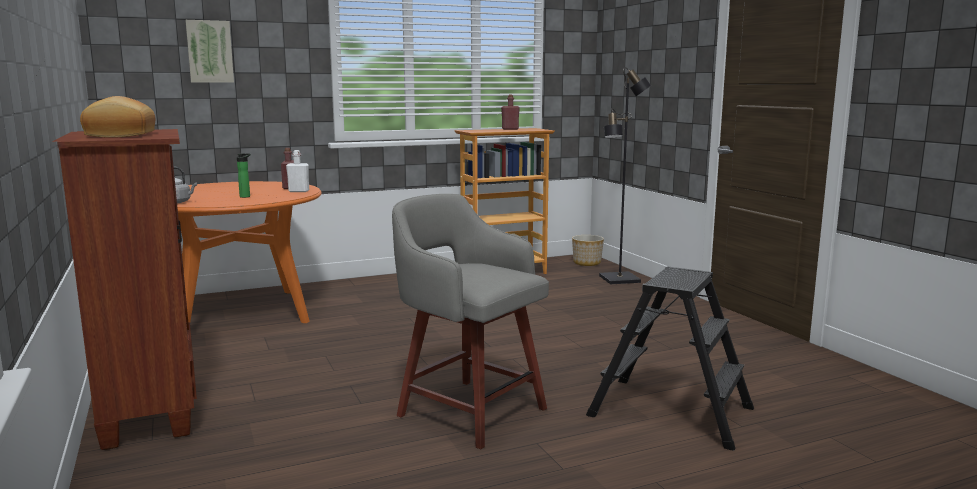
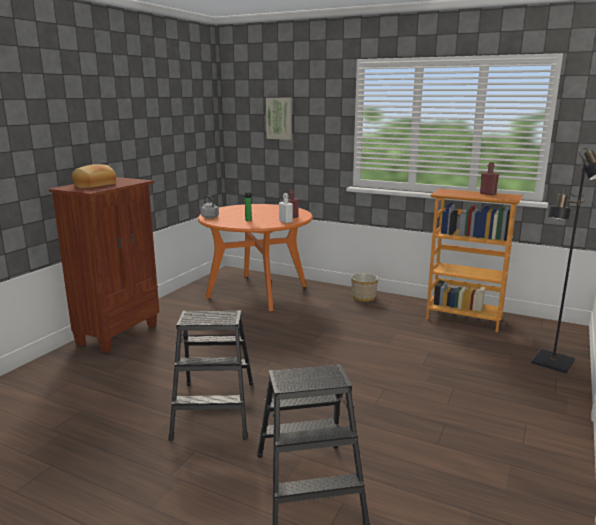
camera: 50 degrees right, 5 degrees up
(469, 410) = (214, 408): grey stool -> black step ladder
(587, 263) = (561, 335): planter -> planter (364, 298)

